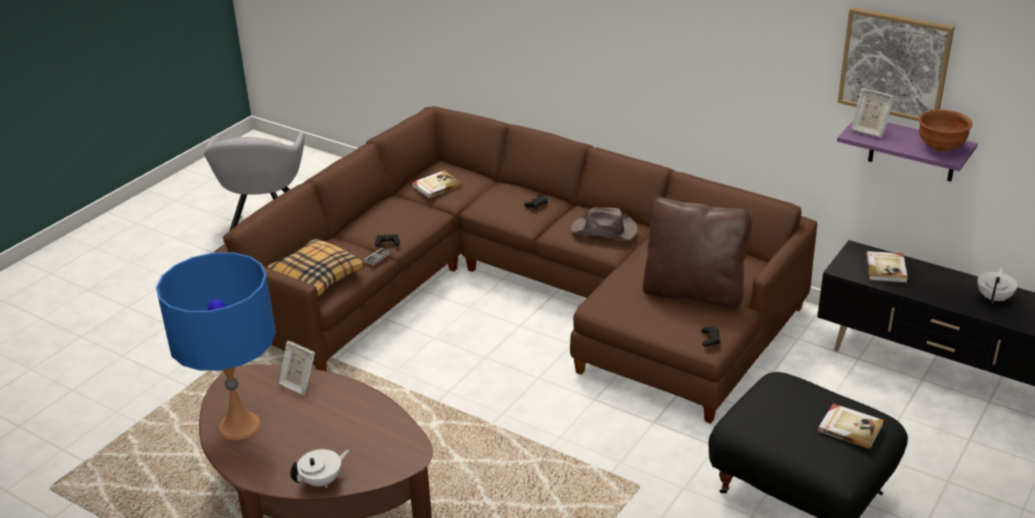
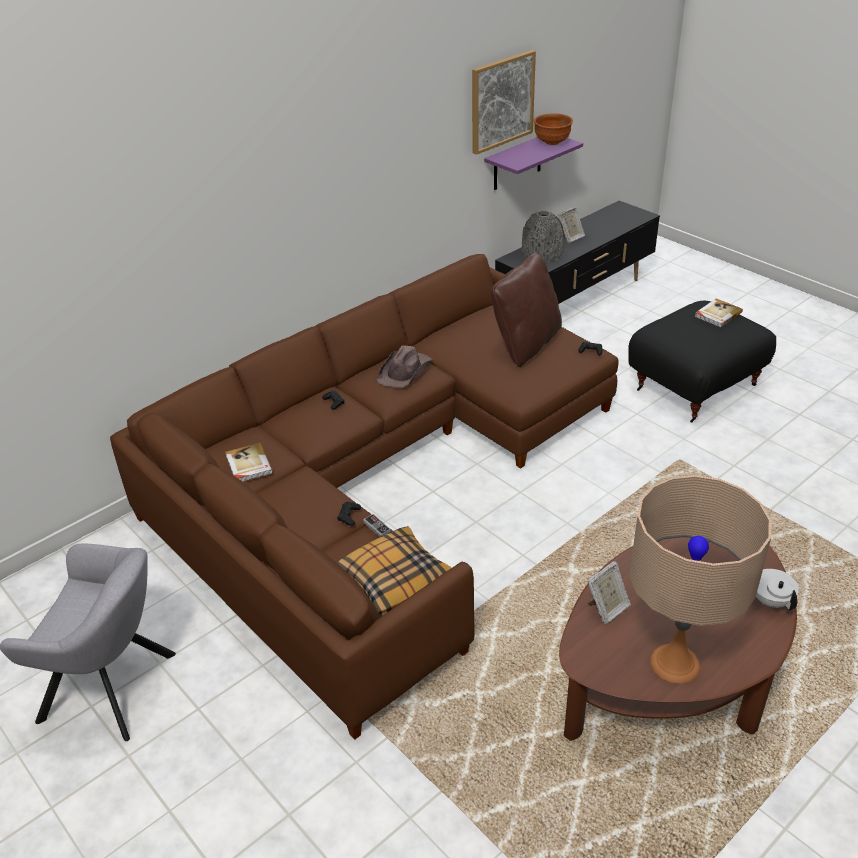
camera: 75 degrees left, 5 degrees up
(239, 425) = (674, 663): blue table lamp -> beige table lamp
(869, 131) = (513, 158): picture frame -> picture frame (570, 238)
(886, 268) = (541, 254): book -> grey vase
(994, 298) = (593, 227): white teapot -> none

